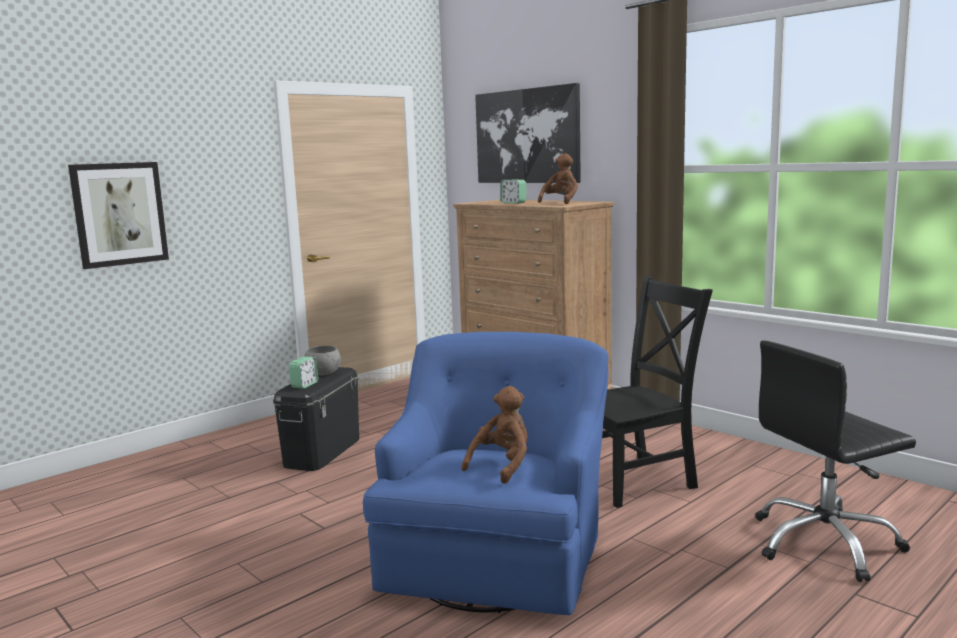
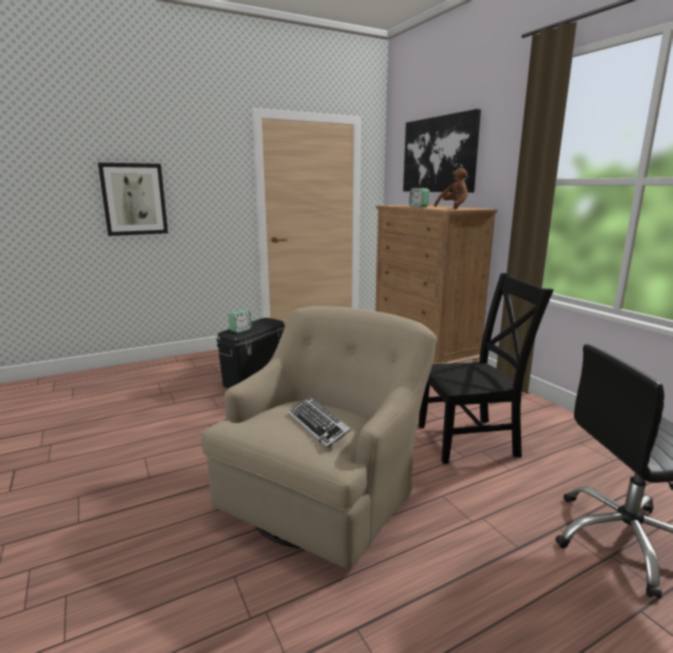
camera: 15 degrees right, 5 degrees up
(324, 374) = (259, 323): grey bowl -> none
(496, 554) = (325, 489): blue armchair -> beige armchair
(502, 466) = (318, 426): brown plush toy -> keyboard

